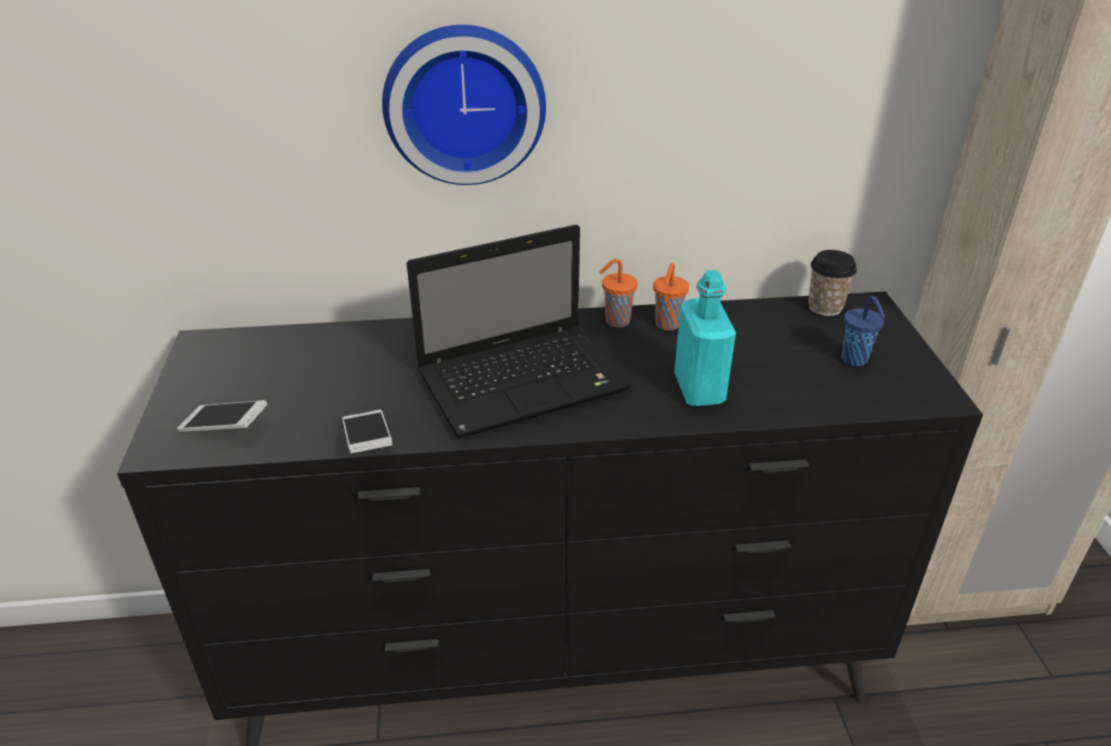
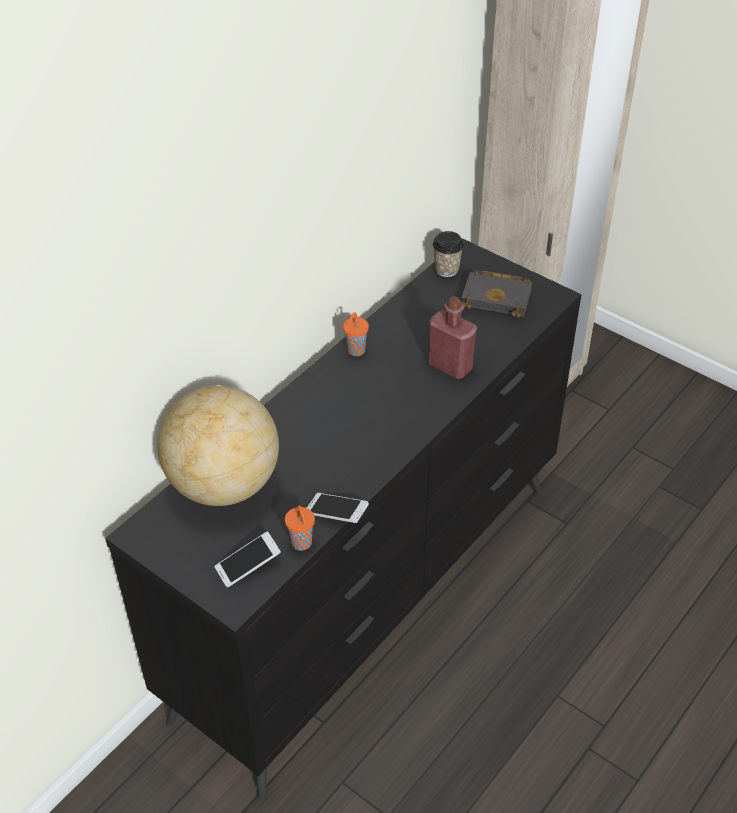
camera: 45 degrees left, 10 degrees up
(324, 351) = (223, 484): none -> globe
(464, 103) = (250, 269): wall clock -> none
(525, 381) = (362, 422): laptop -> none
(667, 325) = (384, 335): orange cup -> orange cup (302, 544)
(699, 389) = (450, 366): turquoise bottle -> red bottle
(855, 360) = (498, 297): blue cup -> black book

